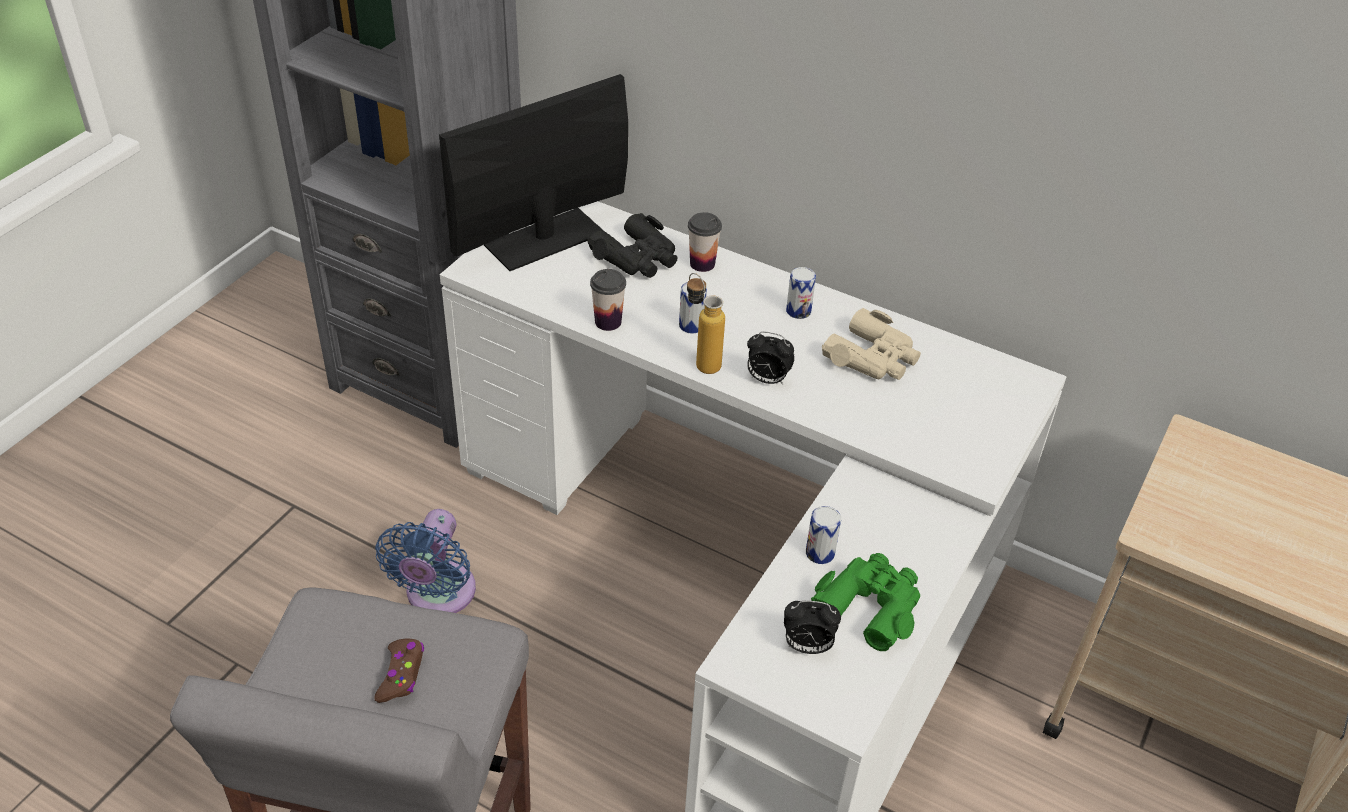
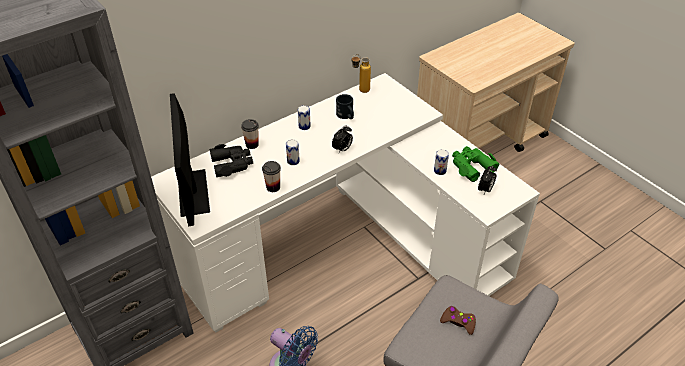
camera: 65 degrees left, 0 degrees up
(701, 361) = (319, 165): bottle -> bottle (360, 91)
(872, 357) = (346, 116): beige binoculars -> black mug

